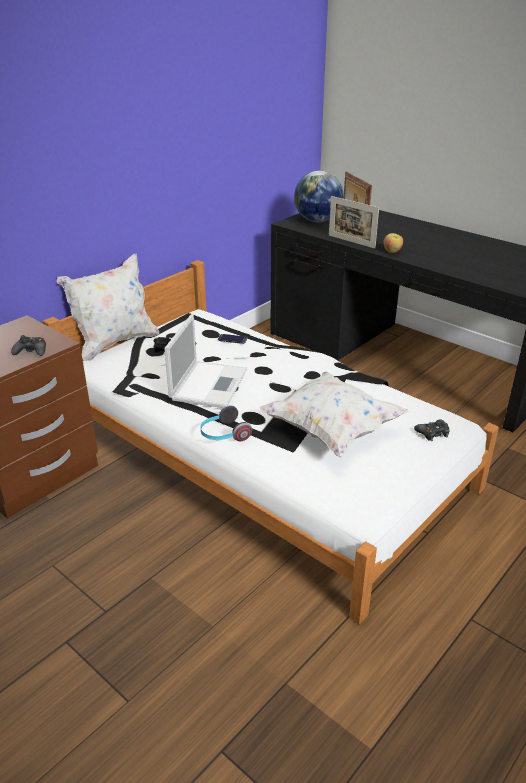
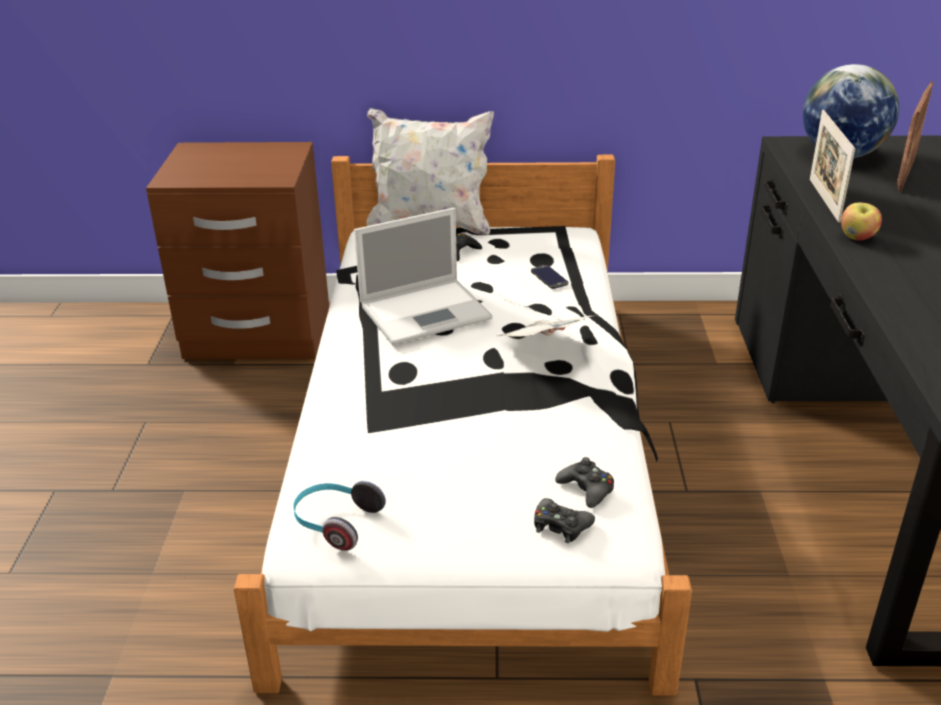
camera: 50 degrees right, 0 degrees up
(31, 351) = (244, 176): black game controller -> black game controller (586, 489)
(223, 435) = (342, 371): headphones -> headphones (335, 523)
(294, 370) = (545, 349): none -> newspaper
(331, 430) = (451, 438): white pillow -> none

